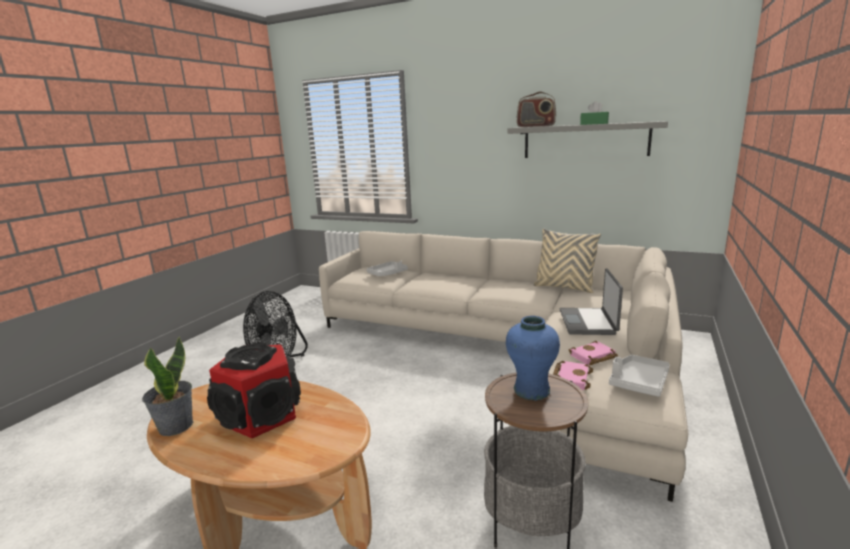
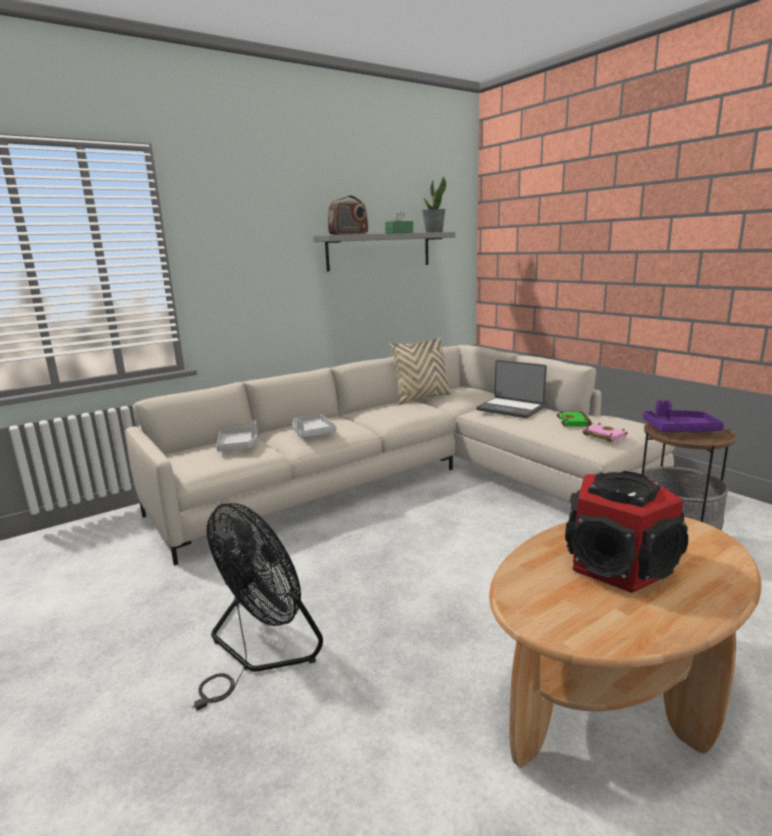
camera: 60 degrees left, 0 degrees up
(175, 426) = (617, 632): potted plant -> potted plant (434, 232)
(531, 390) = (680, 429): blue vase -> purple tray
(592, 357) = (575, 422): pink book -> green book
(638, 382) = (622, 422): grey tray -> grey tray (312, 432)

